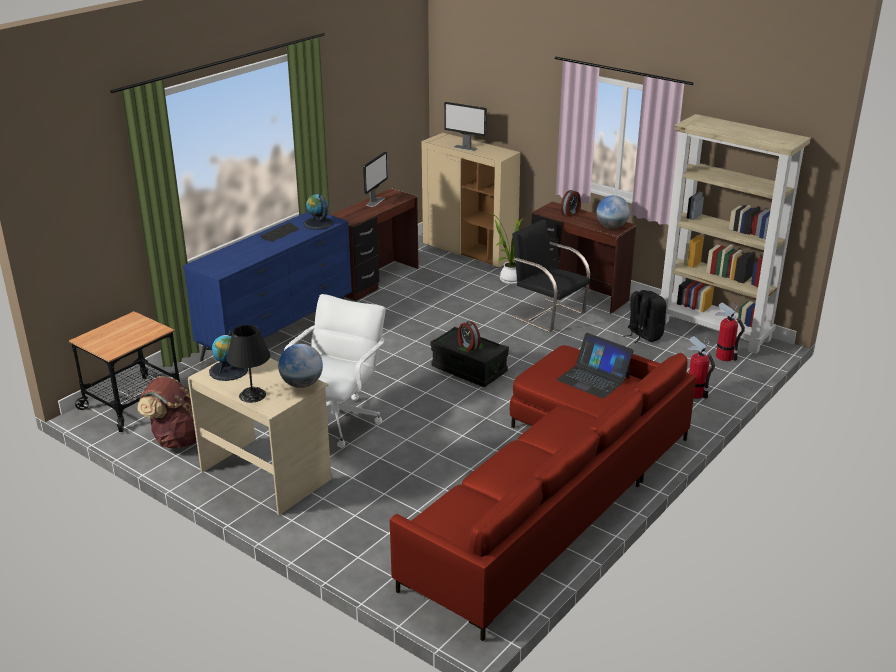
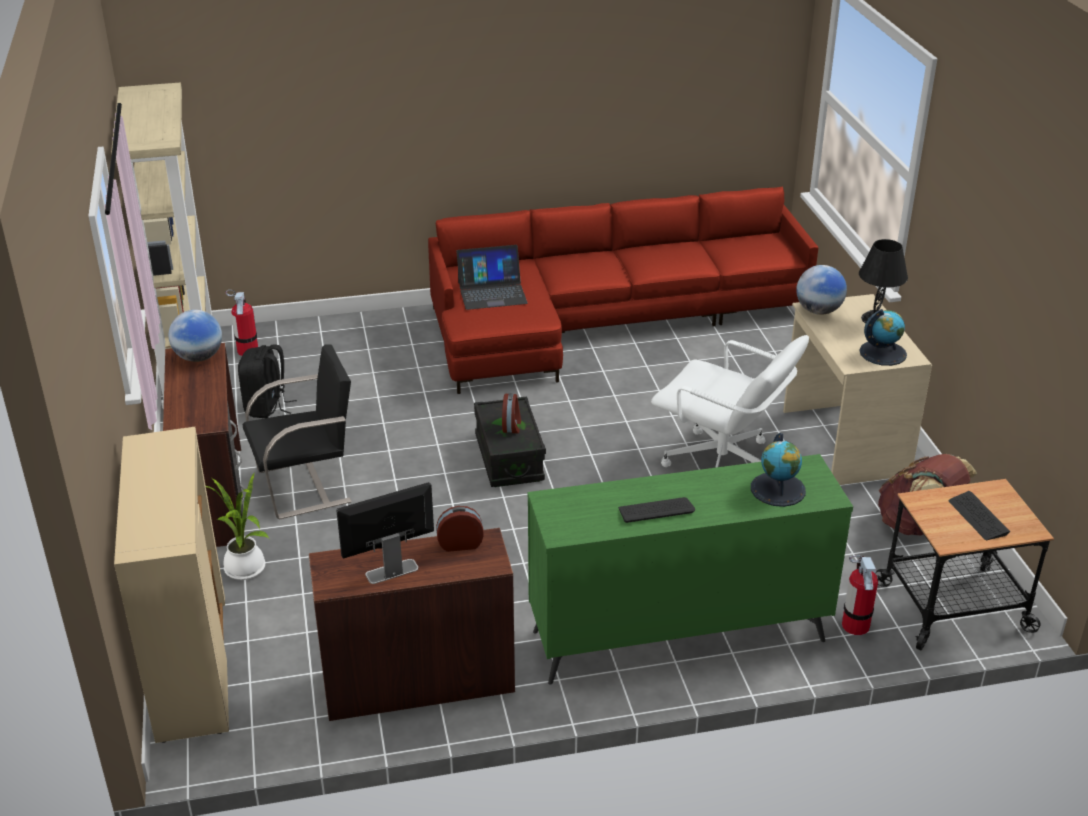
camera: 140 degrees left, 5 degrees up
(119, 334) = (978, 517): none -> keyboard
(278, 334) = (677, 635): blue dresser -> green dresser
(318, 223) = (578, 506): globe -> globe (778, 489)
(337, 421) = (722, 465): white office chair -> white office chair turned 120 degrees counterclockwise
(465, 148) = (173, 489): monitor -> none
(548, 314) = (306, 486): black chair -> black chair turned 105 degrees counterclockwise
(571, 213) = (189, 403): alarm clock -> alarm clock (460, 543)
(593, 378) = (492, 292): laptop -> laptop turned 90 degrees clockwise
(695, 393) = (347, 334): fire extinguisher -> fire extinguisher (855, 625)

